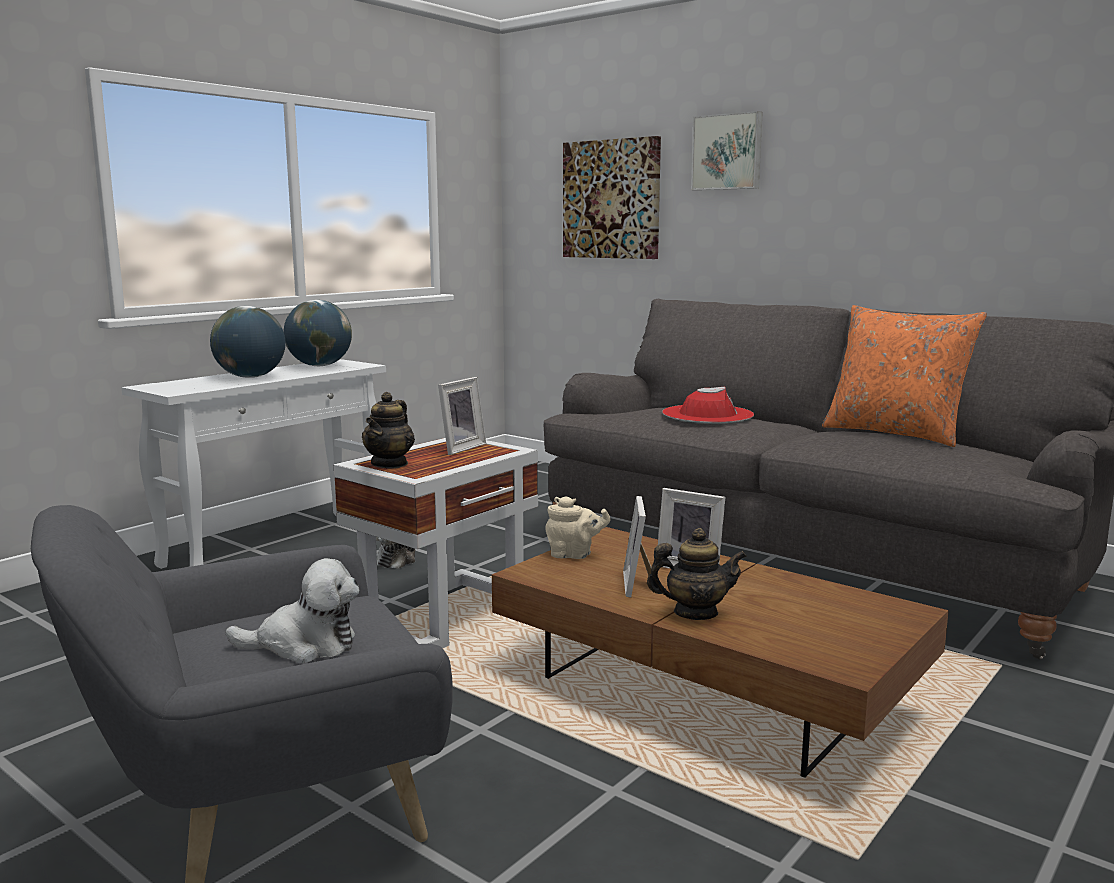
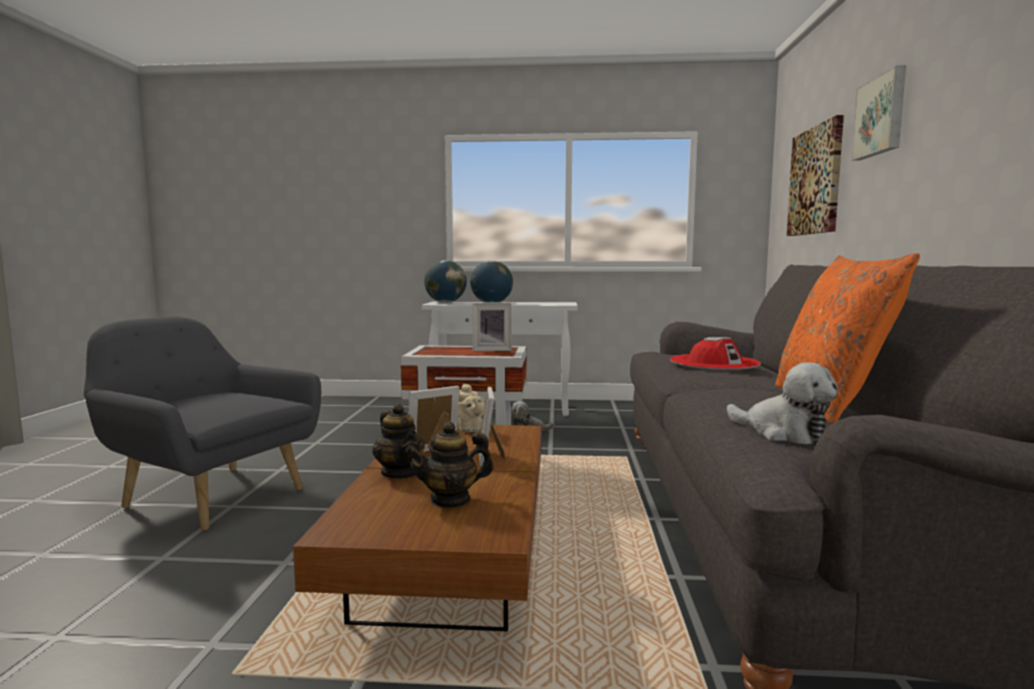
camera: 55 degrees right, 5 degrees down
(304, 645) = (205, 403): plush toy -> plush toy (783, 432)
(319, 366) = (546, 303): globe -> globe (445, 302)
(390, 464) = (433, 349): teapot -> teapot (450, 500)

